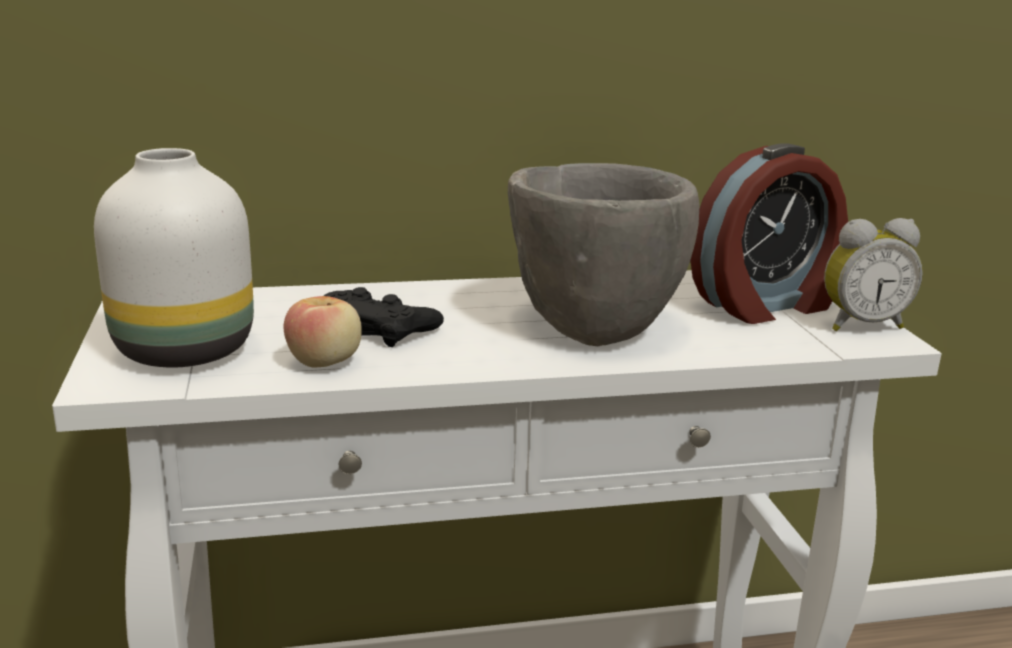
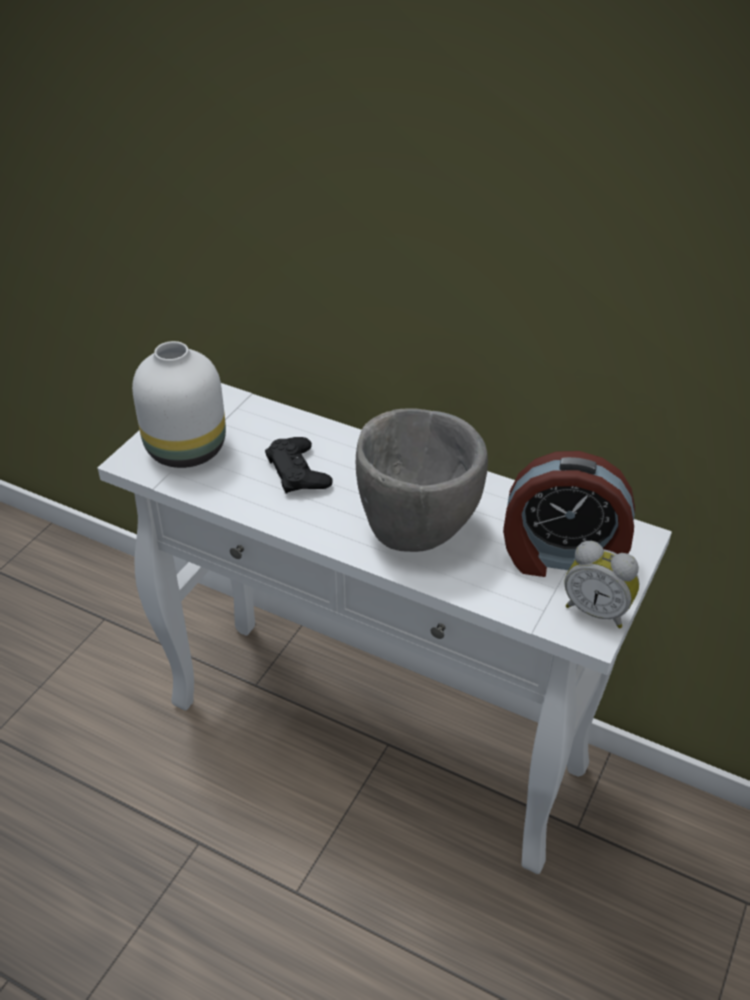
camera: 40 degrees right, 20 degrees up
(325, 362) = (240, 490): apple -> none

